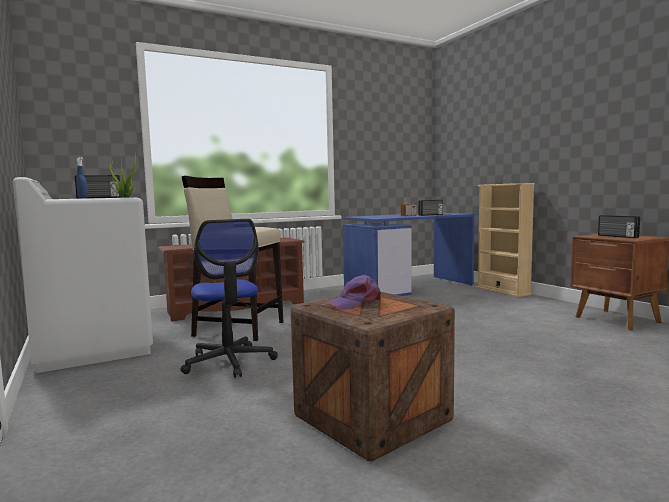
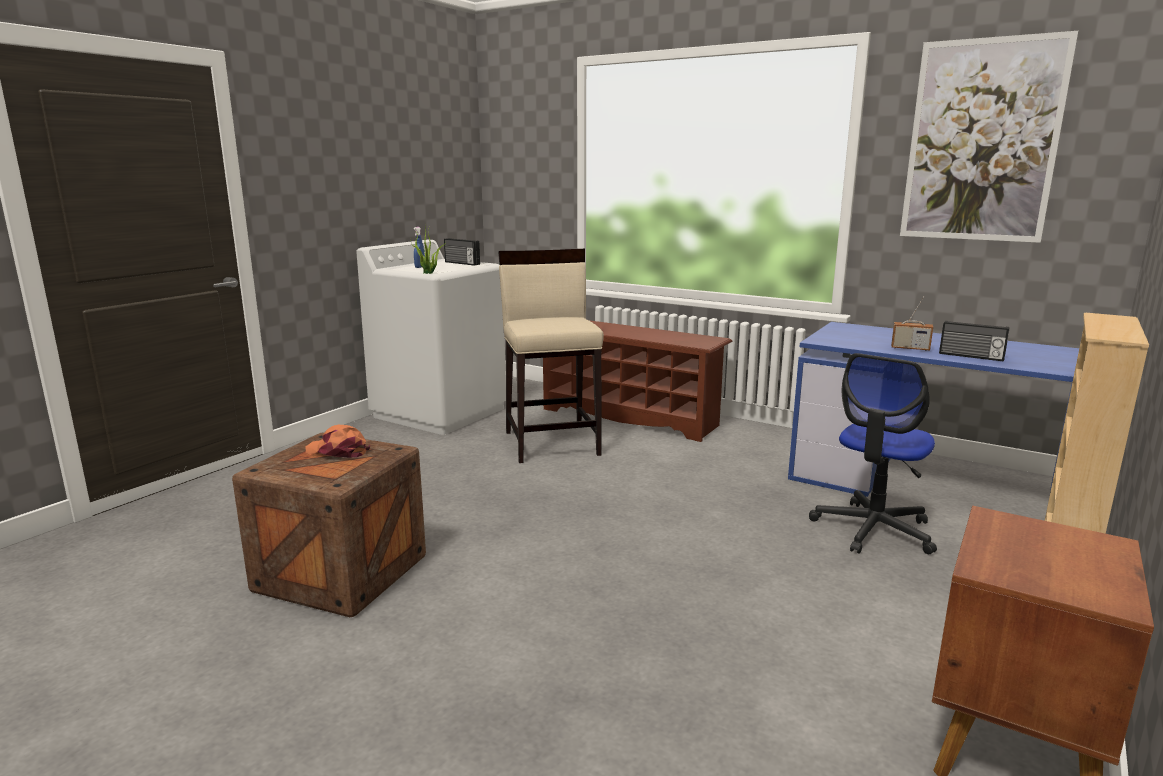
camera: 60 degrees right, 10 degrees up
(229, 362) = (446, 471): office chair -> office chair (873, 529)
(355, 303) = (338, 451): purple cap -> orange cap
(381, 125) = (981, 141): none -> picture
(617, 236) = (1038, 552): radio -> none

